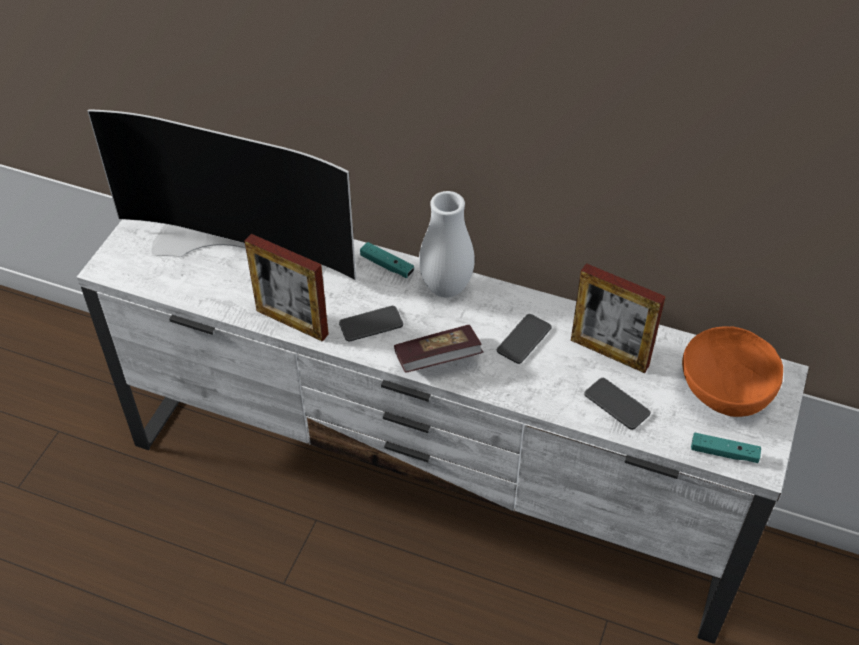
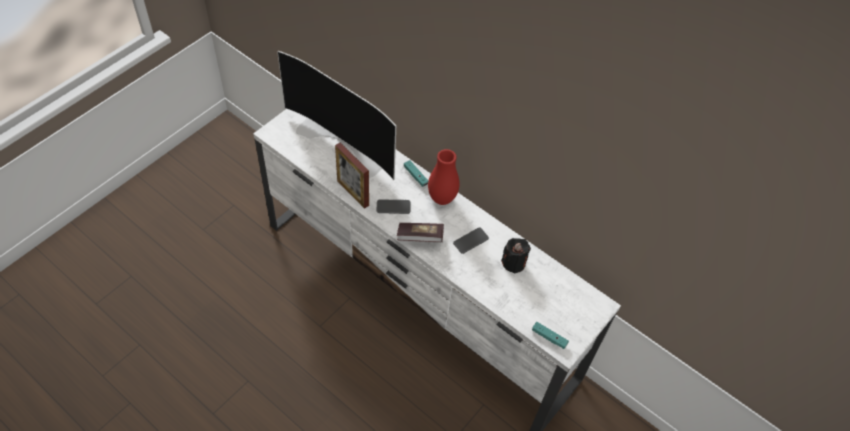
camera: 15 degrees right, 5 degrees up
(446, 288) = (442, 198): white vase -> red vase
(609, 353) = (513, 263): picture frame -> black candle
(616, 404) = (504, 292): phone -> none
(724, 389) = (567, 303): orange bowl -> none

